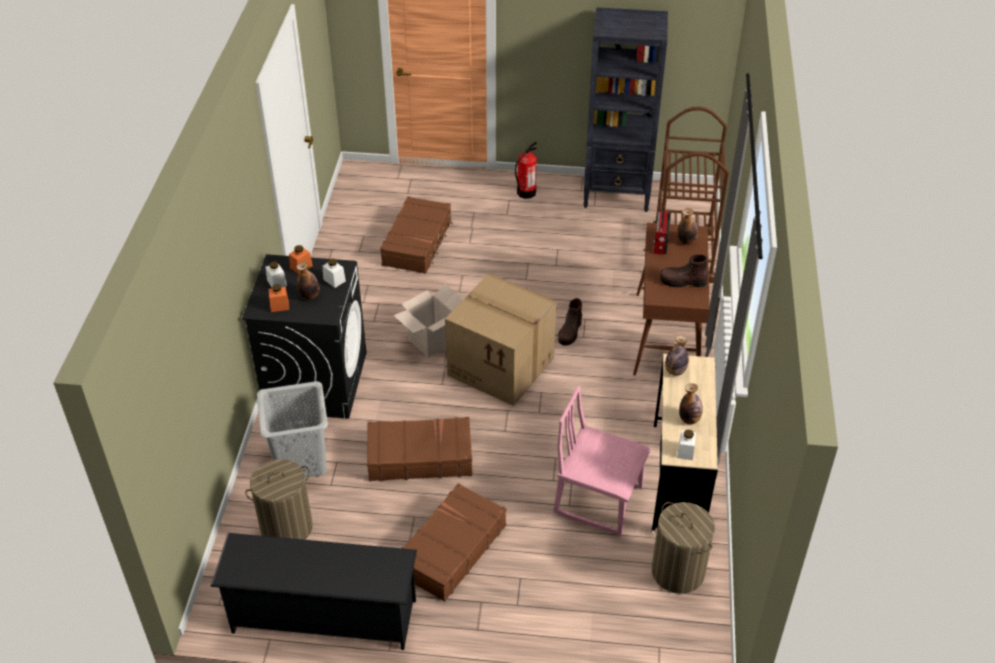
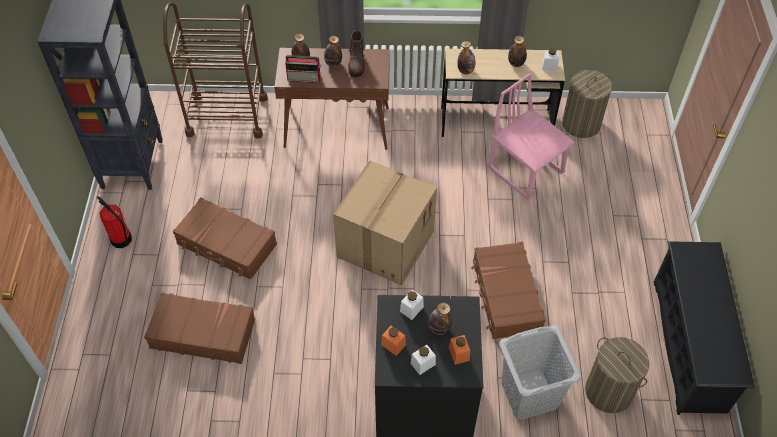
camera: 95 degrees left, 10 degrees up
(431, 341) = (356, 303): cardboard box -> none
(451, 549) = (598, 263): brown suitcase -> brown suitcase (226, 245)
(570, 332) = (337, 194): brown boot -> none
(598, 499) = (526, 170): pink chair -> pink chair turned 120 degrees clockwise
(683, 264) = (333, 63): none -> bottle

